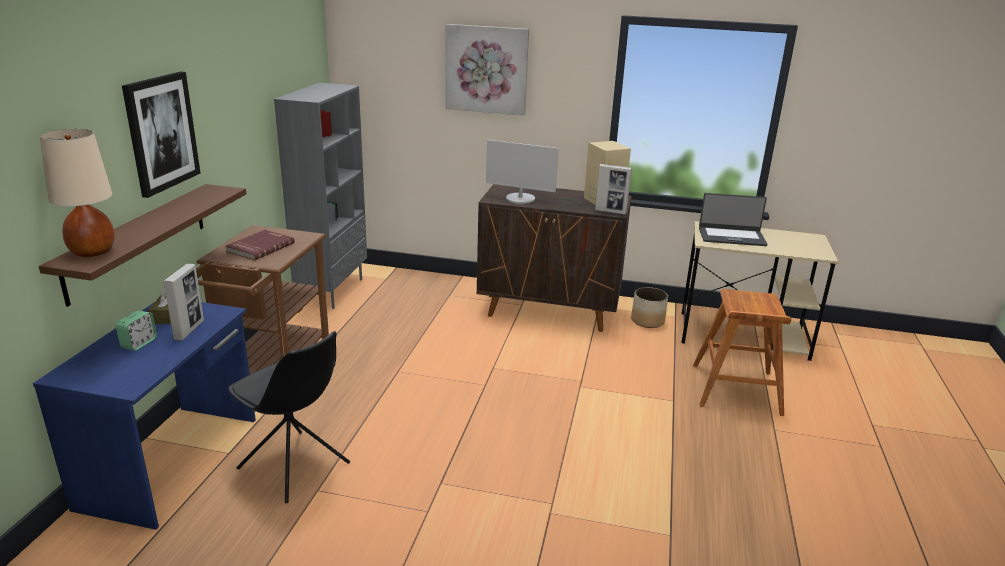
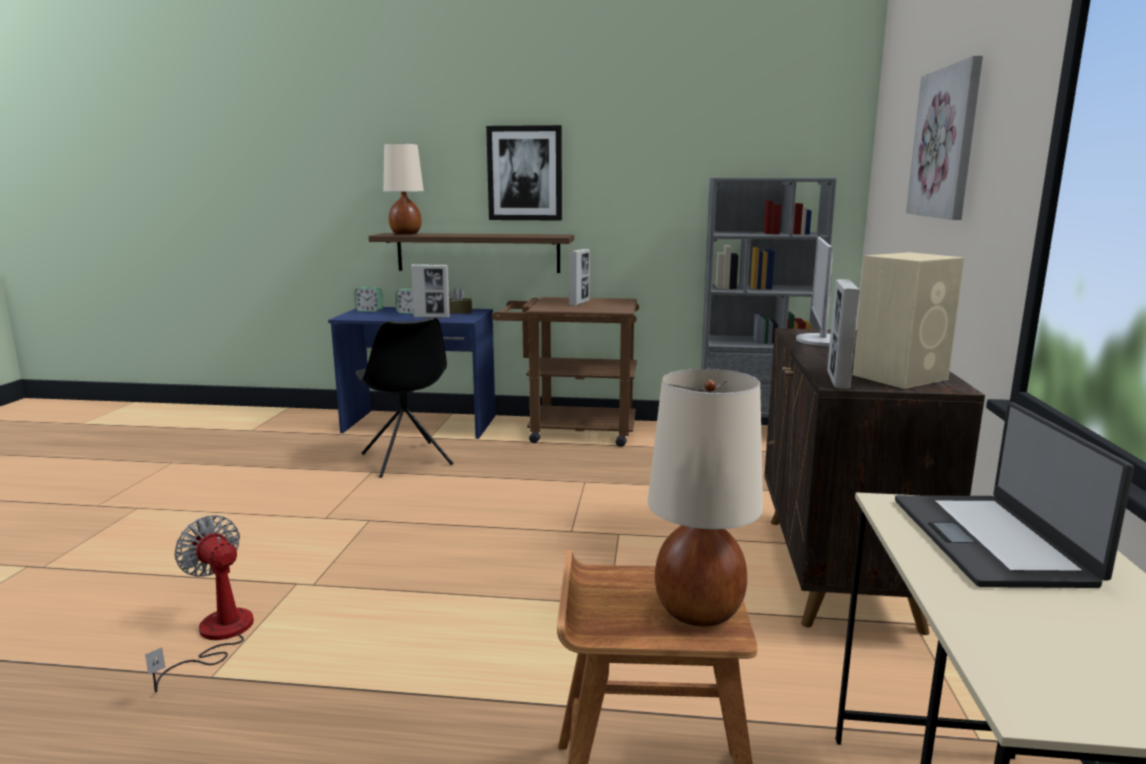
camera: 85 degrees right, 10 degrees down
(89, 372) = (369, 310): none -> alarm clock
(259, 247) = (579, 303): red book -> picture frame
(295, 467) = (407, 460): black chair -> black chair turned 60 degrees counterclockwise
(625, 543) = (216, 637): none -> fan
(647, 321) = (907, 689): planter -> none
(756, 299) = (698, 611): none -> beige table lamp

